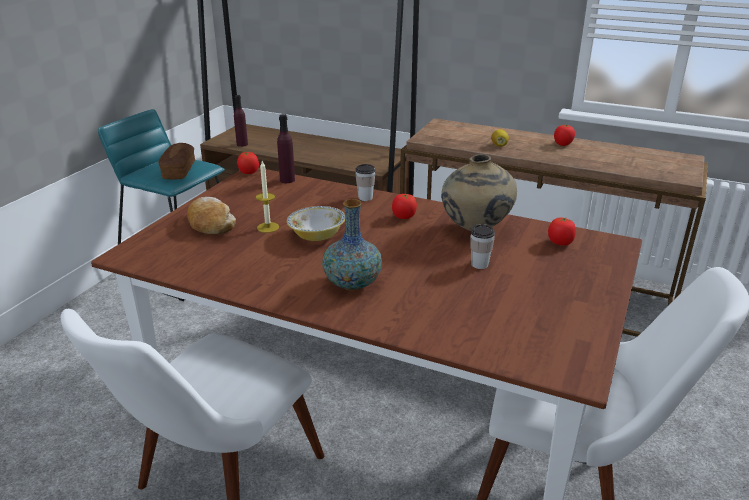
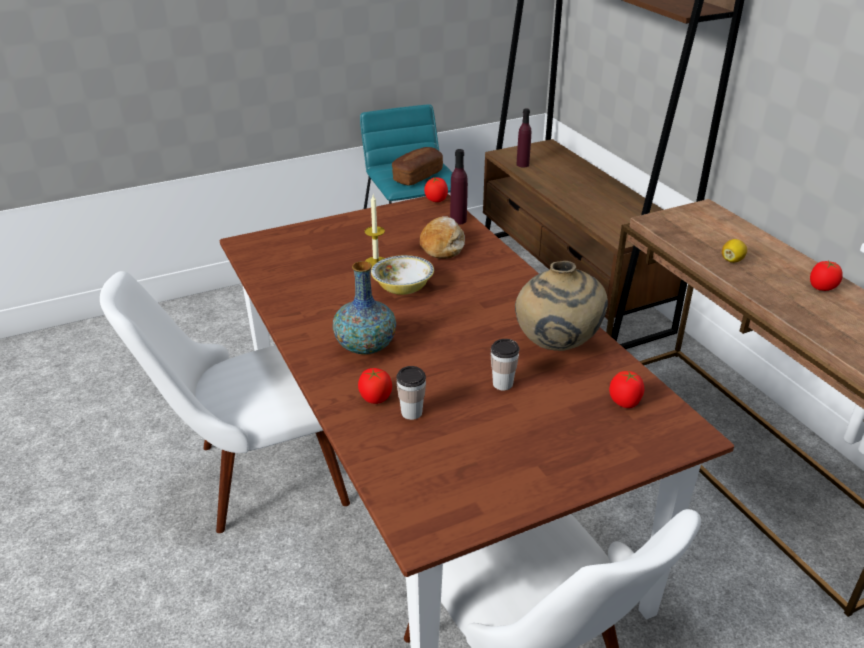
camera: 40 degrees right, 5 degrees up
(210, 224) = (338, 240): bread -> bread (442, 245)
(365, 198) = (501, 267): cup -> cup (411, 412)
(404, 217) = (507, 302): tomato -> tomato (375, 398)

